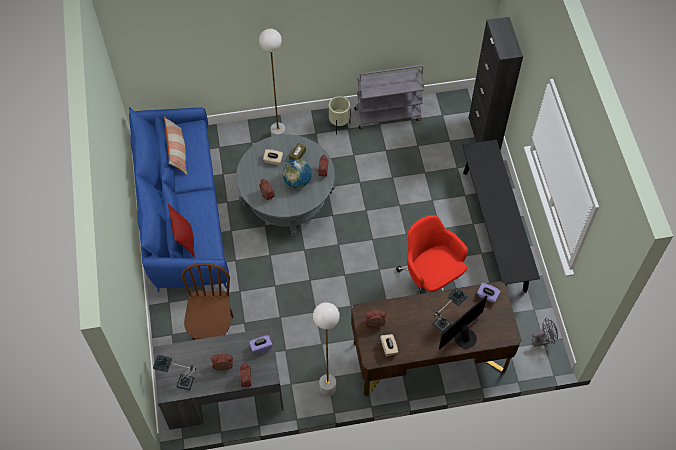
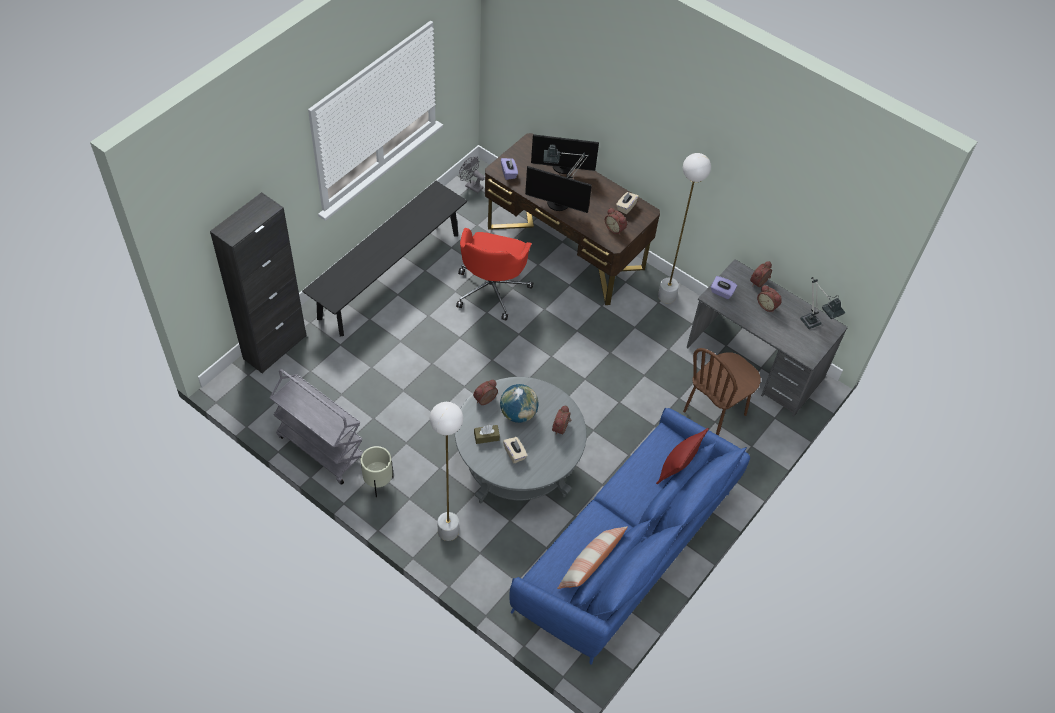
camera: 135 degrees left, 5 degrees down
(429, 304) = (557, 204): none -> monitor

